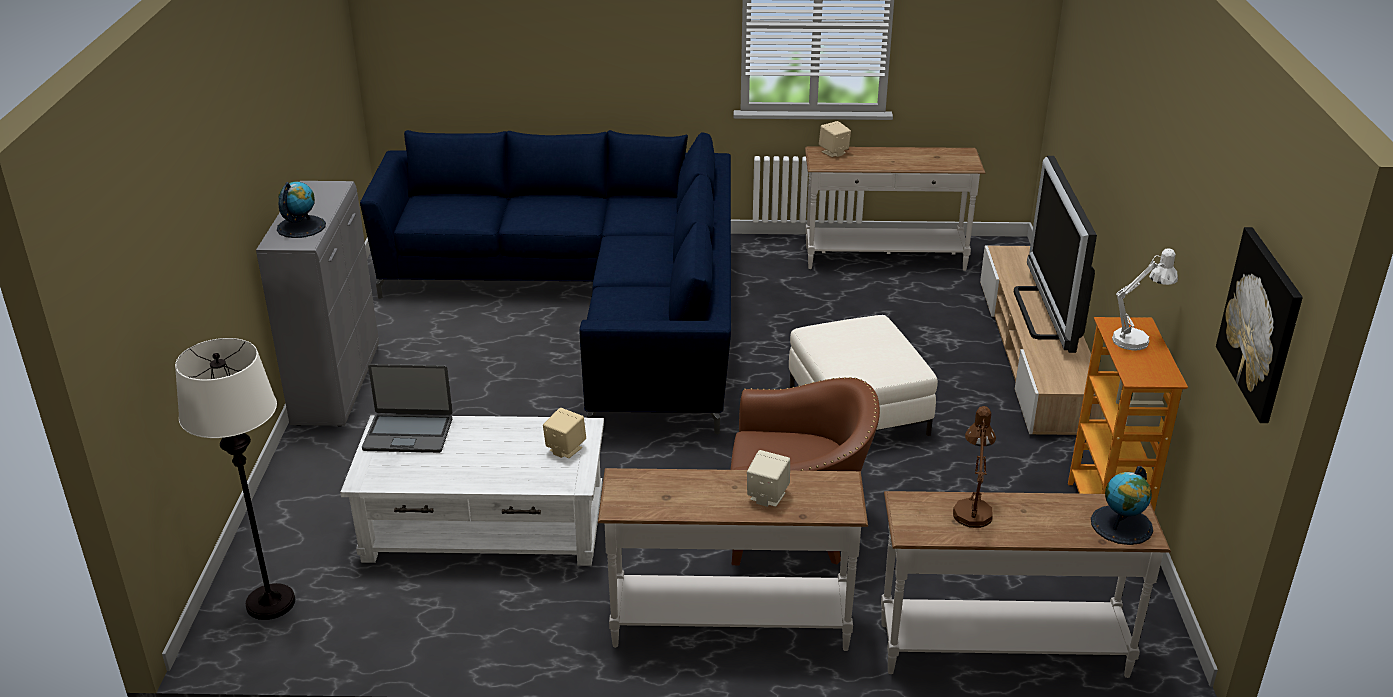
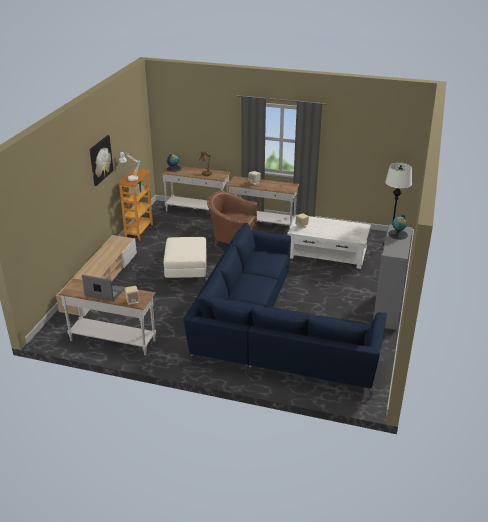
camera: 165 degrees left, 0 degrees up
(408, 434) = (351, 236): laptop -> laptop (104, 293)
(1043, 313) = (97, 264): television -> none
(1261, 323) = (140, 121): picture -> picture (100, 160)

